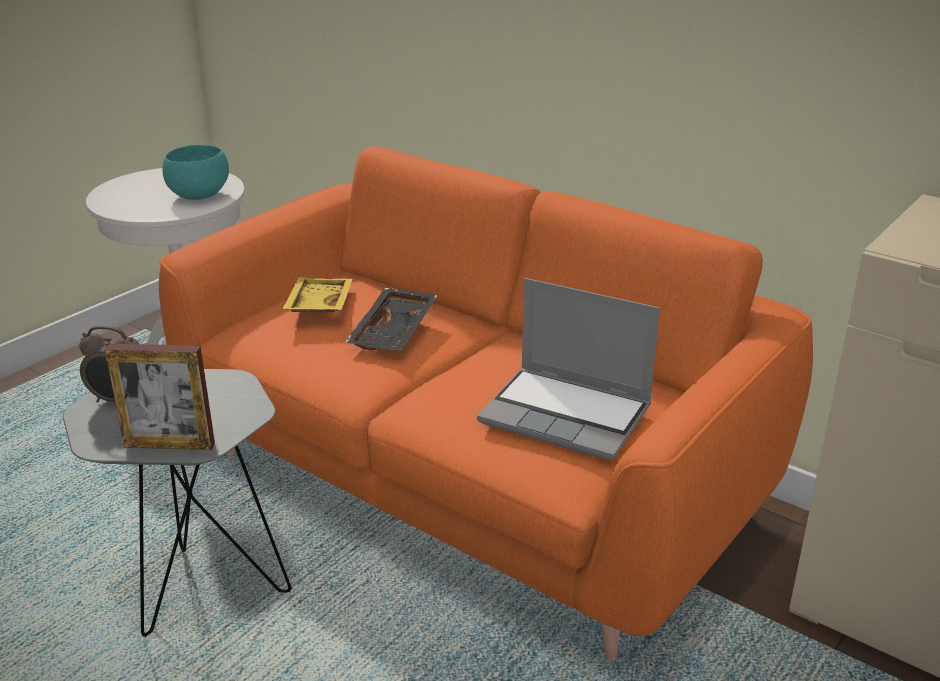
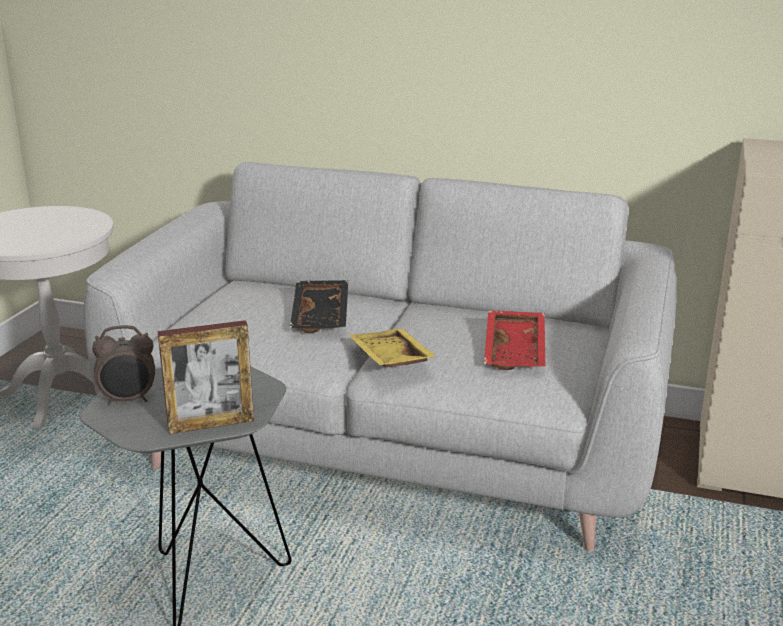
camera: 20 degrees left, 5 degrees down
(198, 196) = (72, 227): turquoise bowl -> none
(318, 306) = (235, 307): yellow tray -> yellow tray (389, 359)
(470, 482) = (391, 447): orange sofa -> grey sofa
(568, 415) = (516, 351): laptop -> red tray

